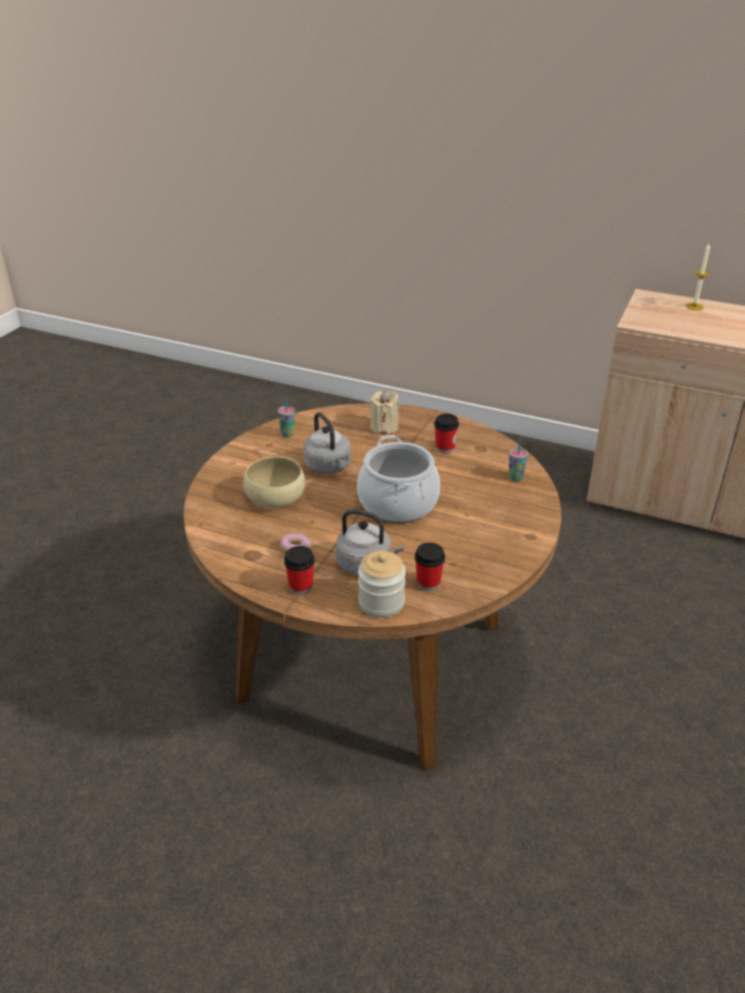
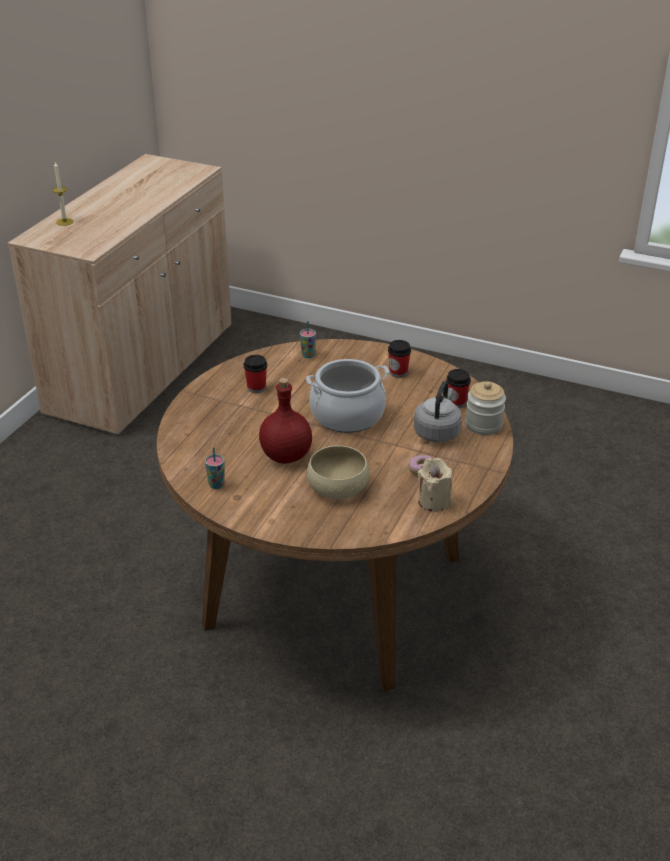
camera: 90 degrees left, 0 degrees up
(301, 587) = (471, 465): cup -> cup (398, 372)
(328, 467) = (286, 455): grey kettle -> red bottle
(384, 427) = (212, 422): beige candle -> beige candle (433, 501)

